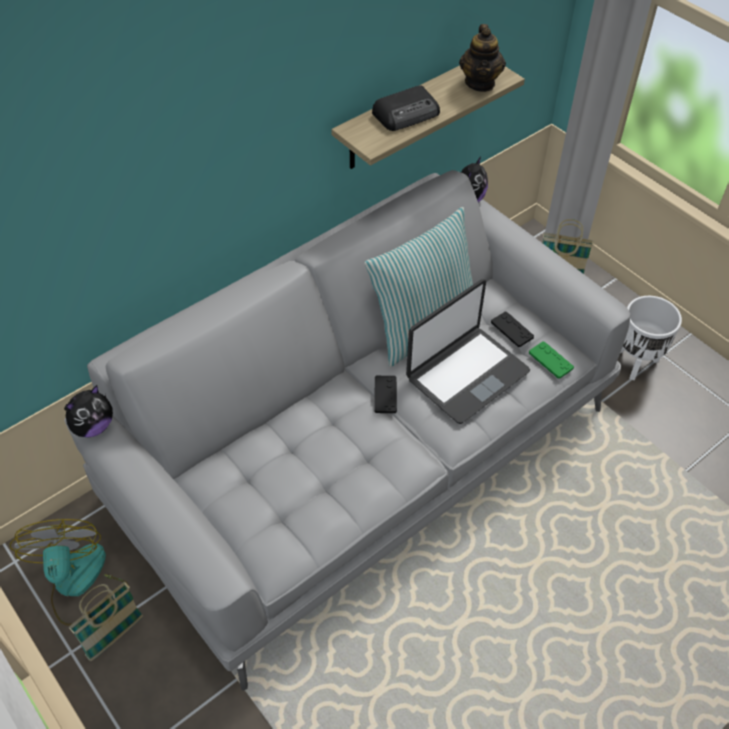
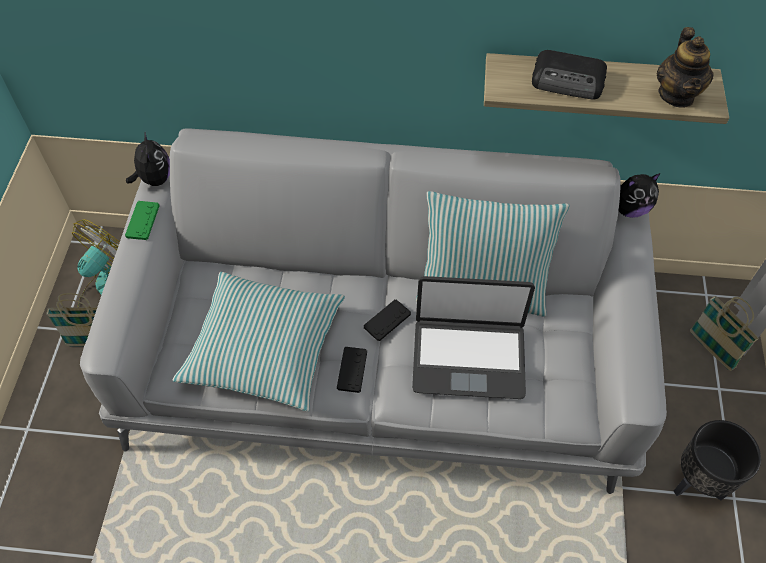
camera: 45 degrees right, 5 degrees up
(93, 426) = (154, 179): plush toy -> plush toy turned 105 degrees counterclockwise
(320, 485) = (263, 348): none -> pillow
(480, 83) = (676, 95): teapot -> teapot turned 45 degrees counterclockwise
(512, 330) = (552, 352): black game controller -> black game controller (352, 370)
(550, 360) = (555, 406): green game controller -> green game controller (142, 221)
(635, 363) = (696, 483): white planter -> black planter

